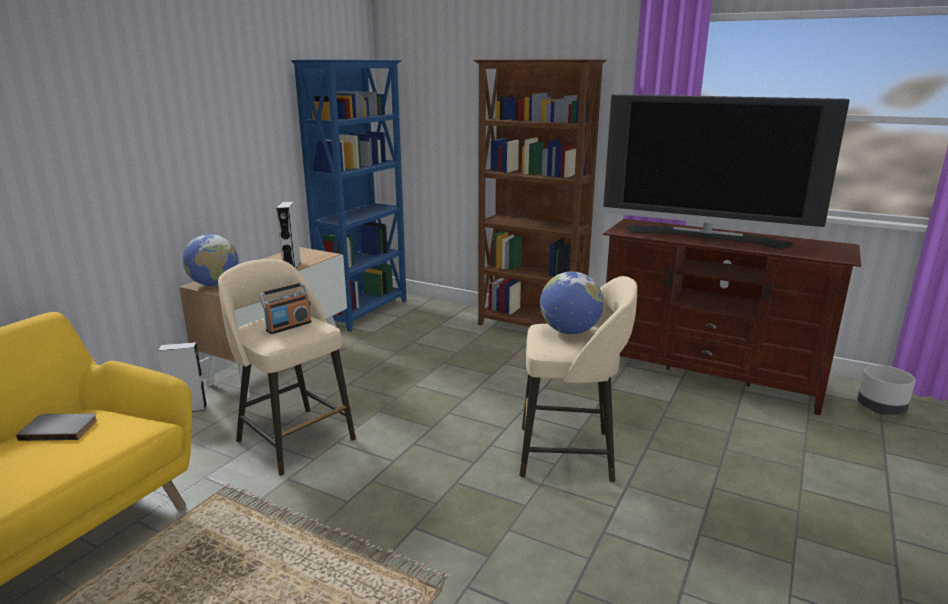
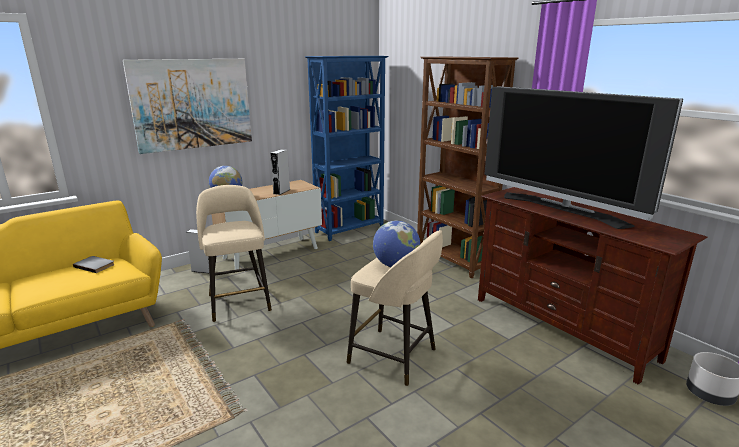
camera: 25 degrees right, 0 degrees up
(143, 137) = (192, 104): none -> picture
(288, 326) = (233, 229): radio -> none

